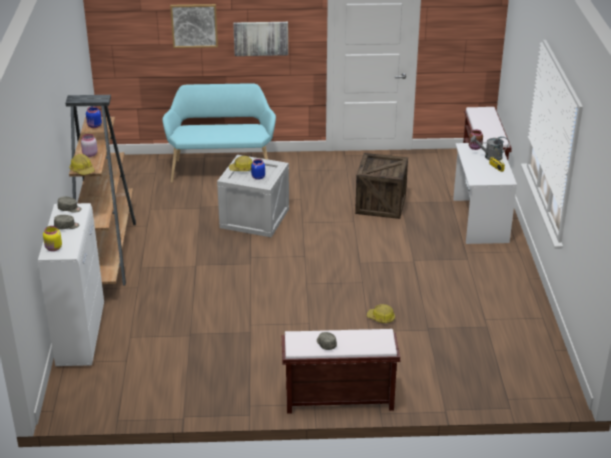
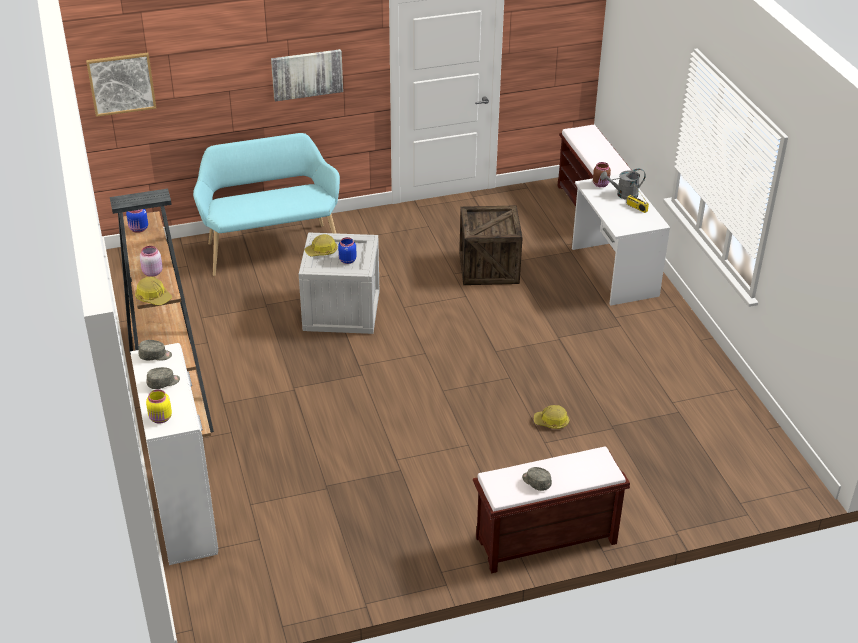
camera: 15 degrees left, 5 degrees up
(194, 25) = (220, 68): picture -> picture (121, 83)

